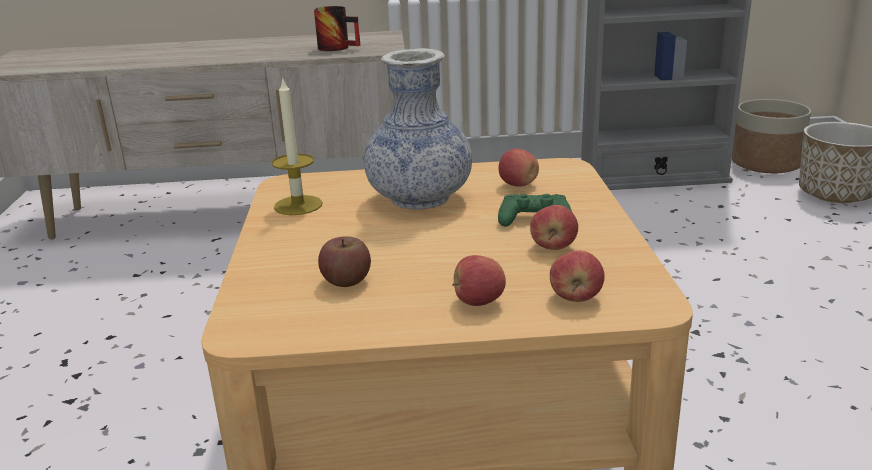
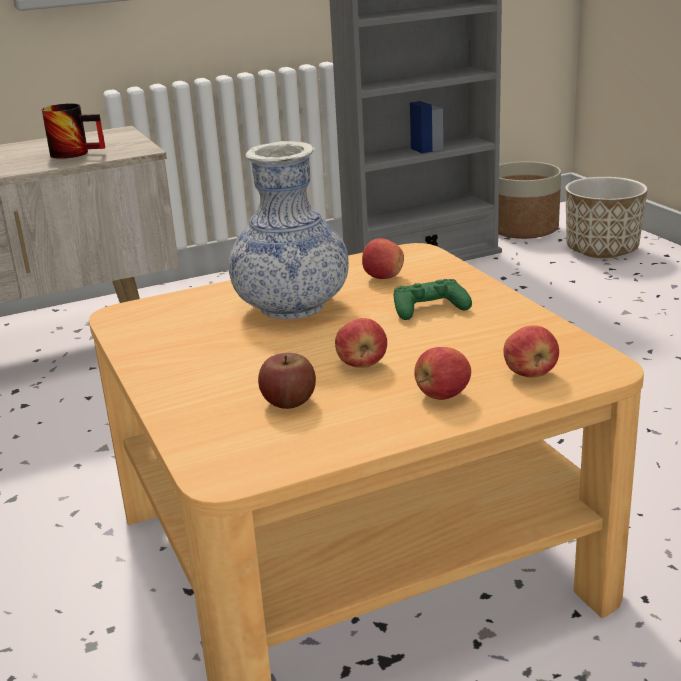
camera: 20 degrees left, 0 degrees up
(298, 205) = (160, 335): candle -> none
(553, 247) = (470, 331): apple -> apple (362, 364)

